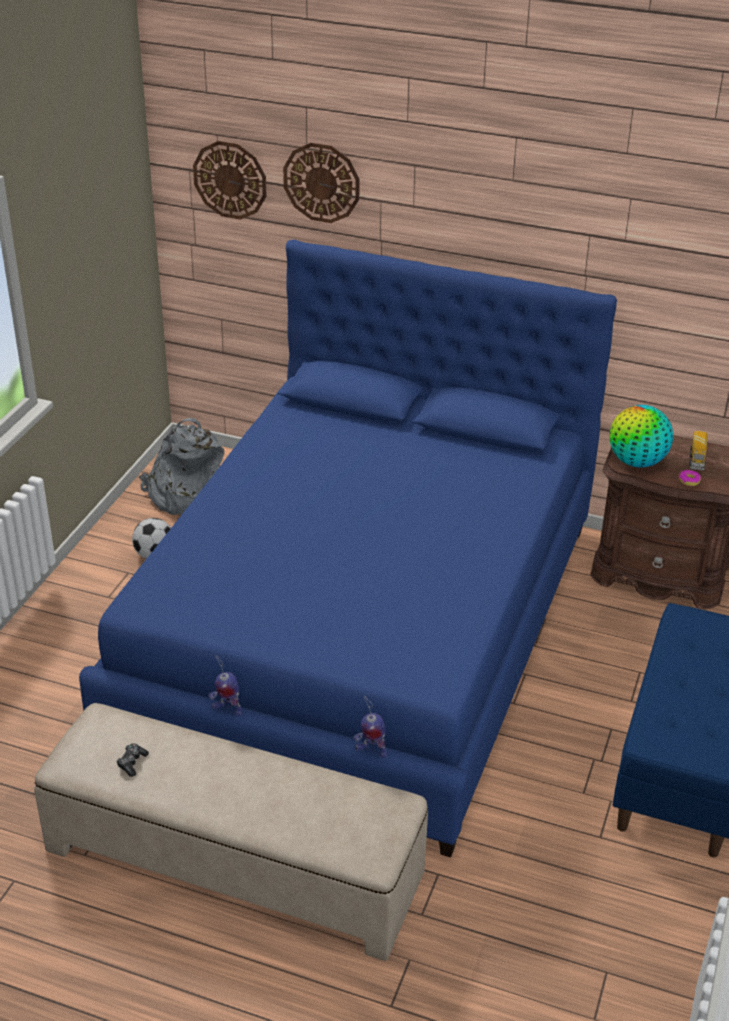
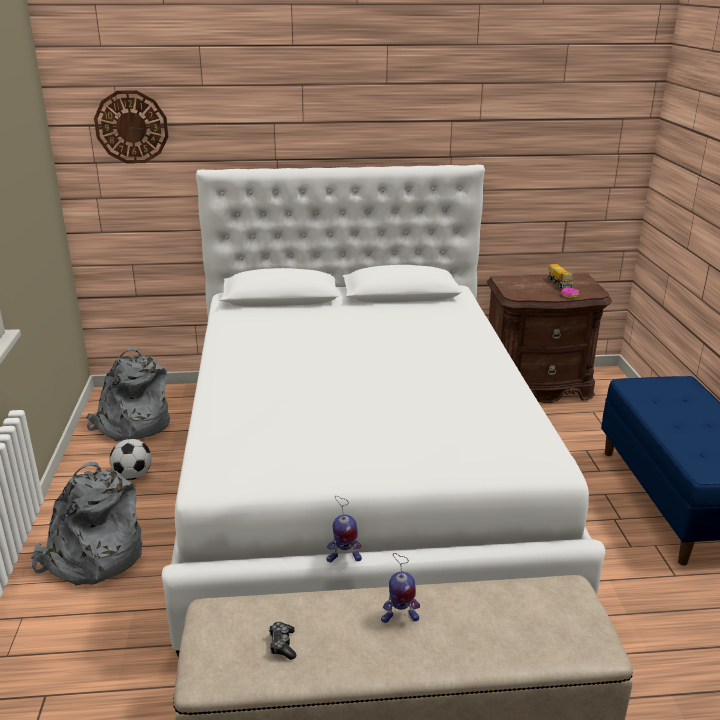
camera: 25 degrees left, 10 degrees down
(78, 629) = (92, 557): none -> grey backpack
(321, 182) = (219, 114): wall clock -> none
(363, 630) = (360, 481): blue bed -> white bed
(371, 750) = (507, 550): toy robot -> toy robot (399, 618)
(637, 462) = (523, 293): globe -> none

